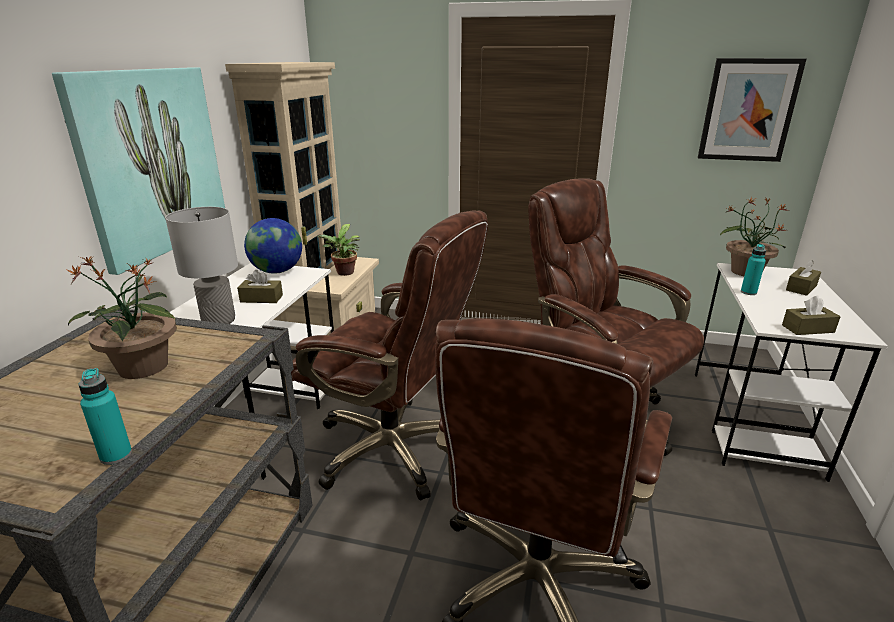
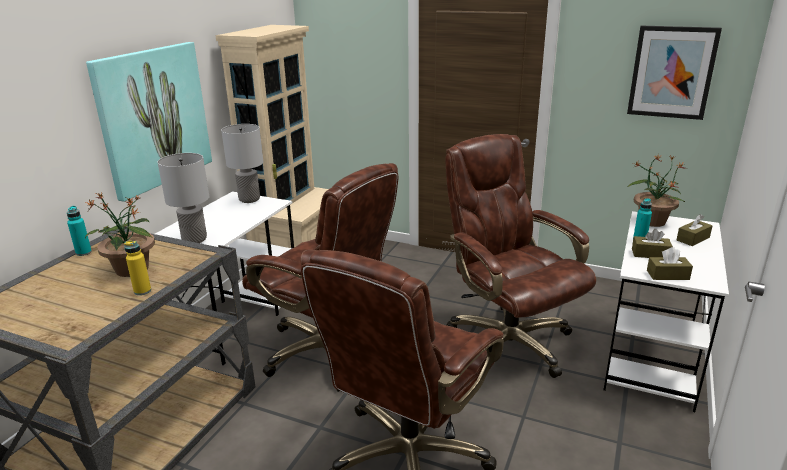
camera: 10 degrees right, 0 degrees up
(116, 455) = (106, 322): turquoise bottle -> turquoise bottle (83, 252)
(166, 399) = (142, 291): none -> yellow bottle
(261, 298) = (231, 223): brown tissue box -> brown tissue box (650, 254)
(277, 271) = (249, 200): globe -> grey table lamp
(344, 273) = (310, 203): potted plant -> none

